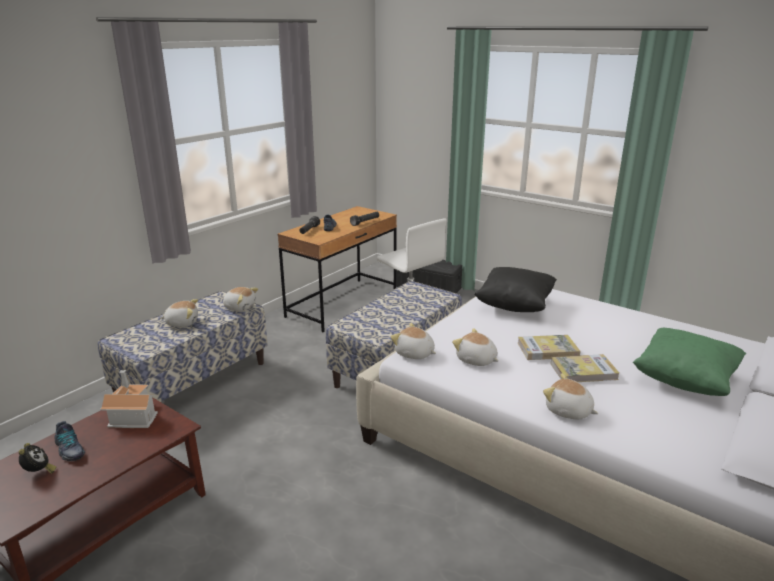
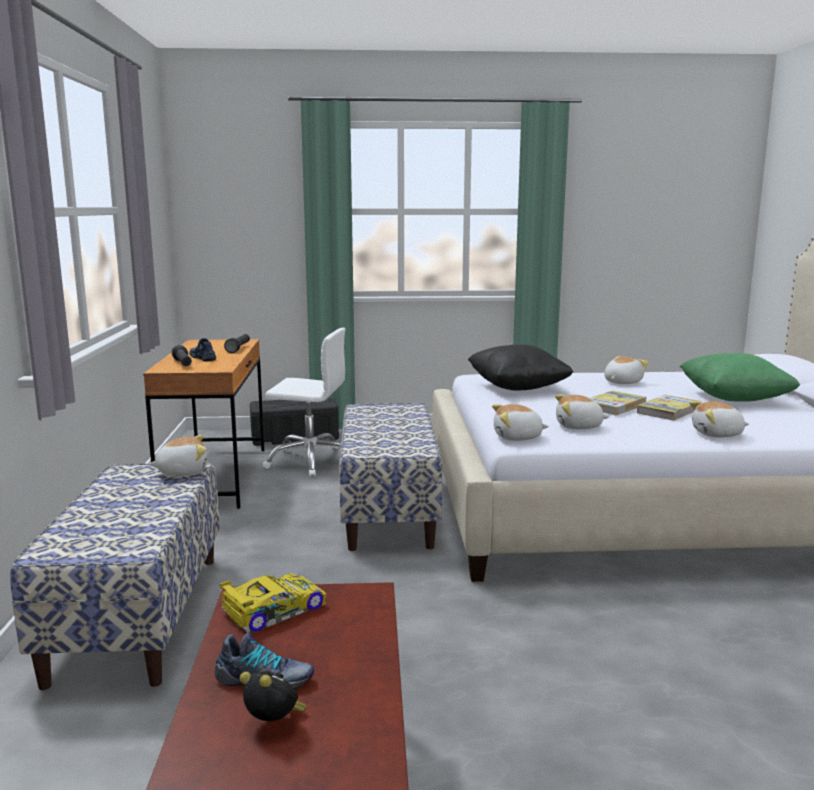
camera: 40 degrees left, 10 degrees down
(132, 414) = (272, 610): toy house -> toy car
(182, 322) = (126, 507): plush toy -> plush toy (621, 382)

